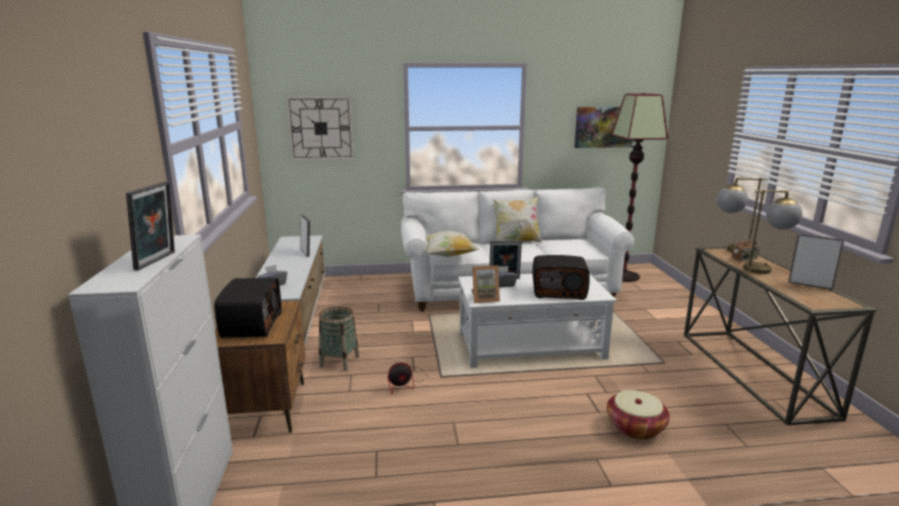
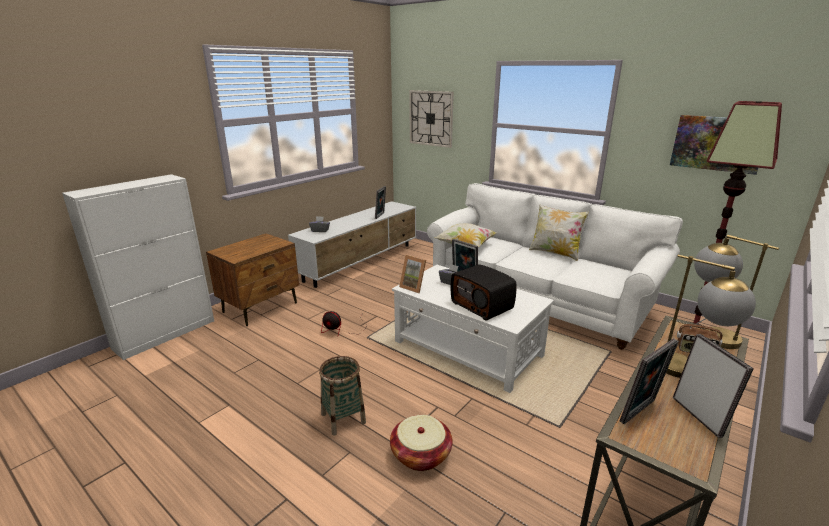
camera: 45 degrees right, 5 degrees up
(158, 261) = (126, 187): picture frame -> picture frame (641, 412)
(251, 325) = (245, 248): radio -> none
(339, 361) = (334, 299): basket -> basket (343, 418)

